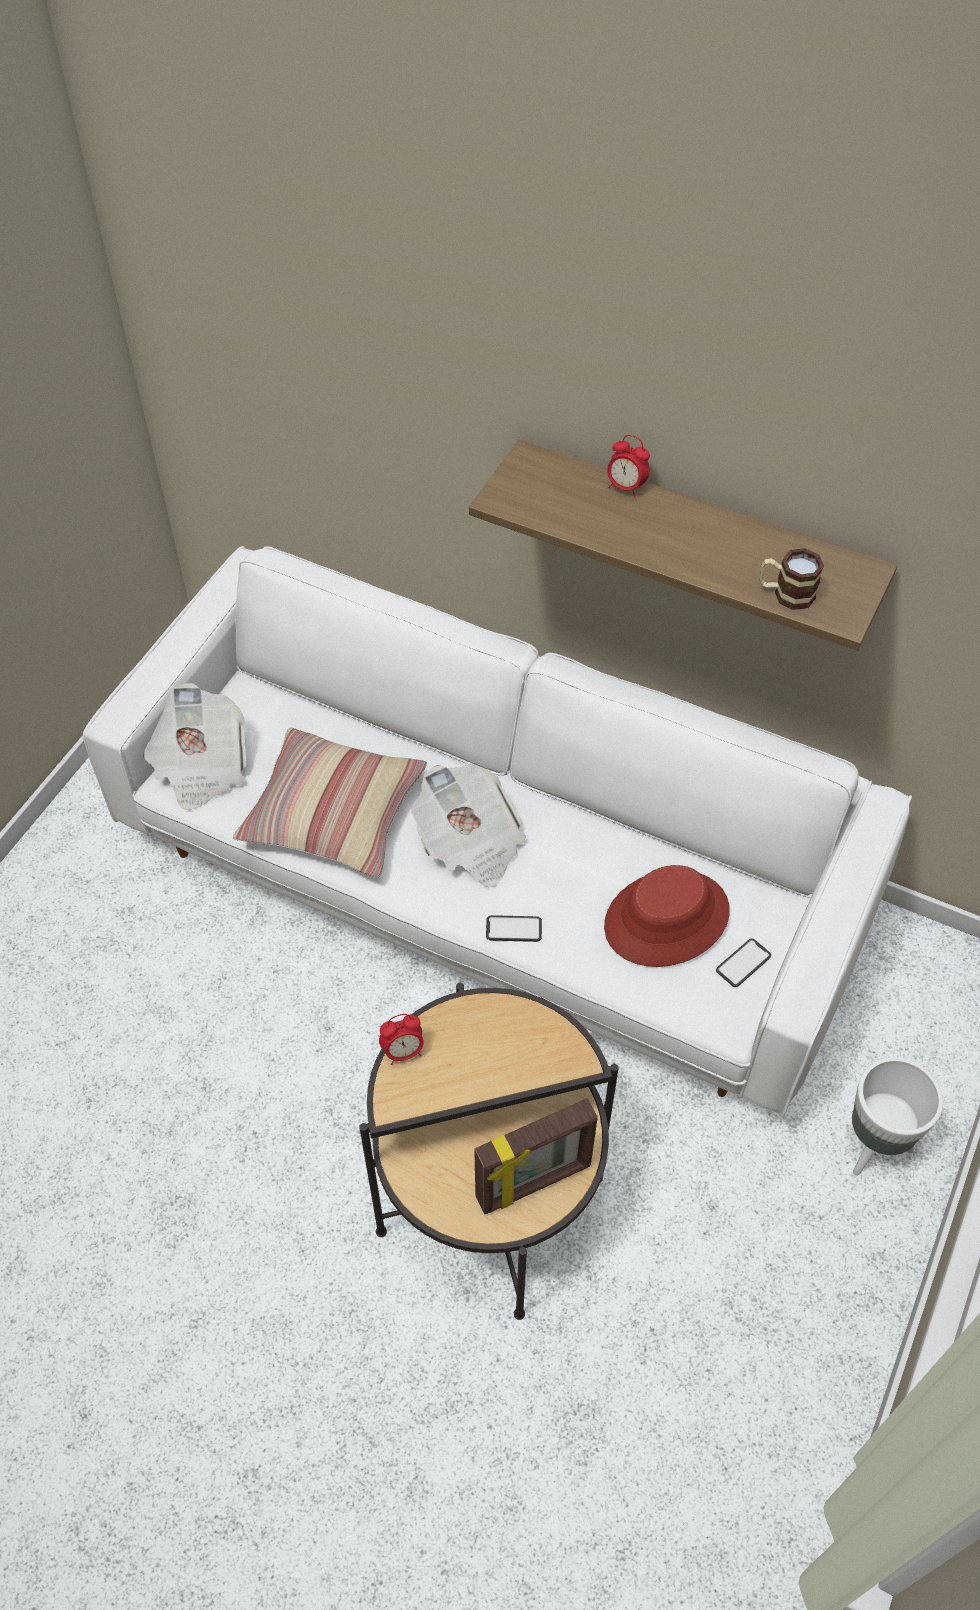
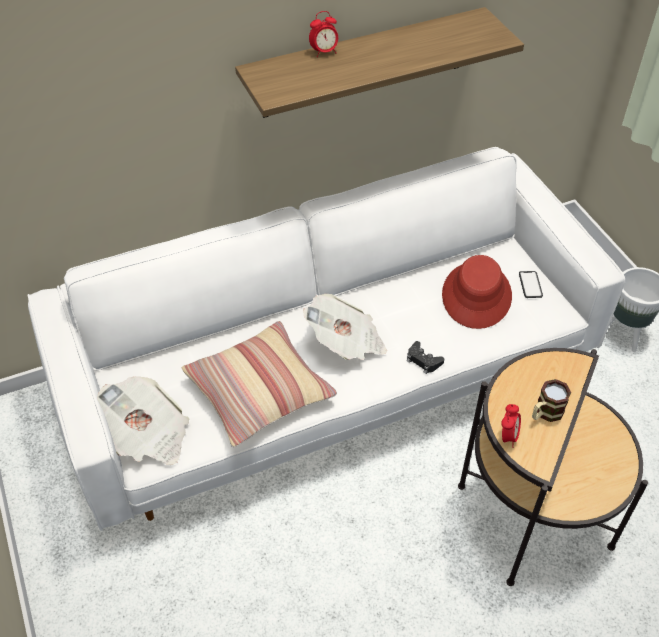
camera: 50 degrees left, 5 degrees down
(513, 929) = (423, 360): phone -> black game controller
(534, 1183) = (606, 449): picture frame -> none
(785, 593) = (465, 46): mug -> mug (545, 413)

